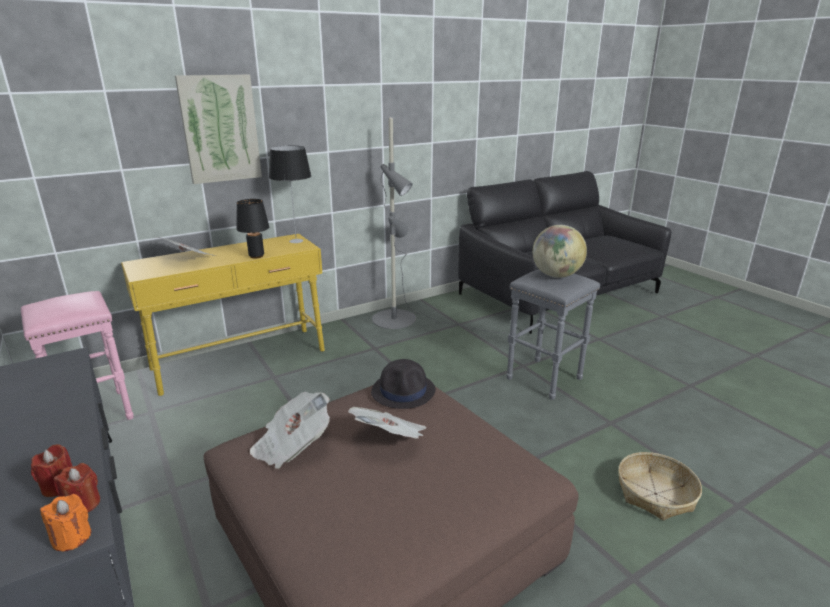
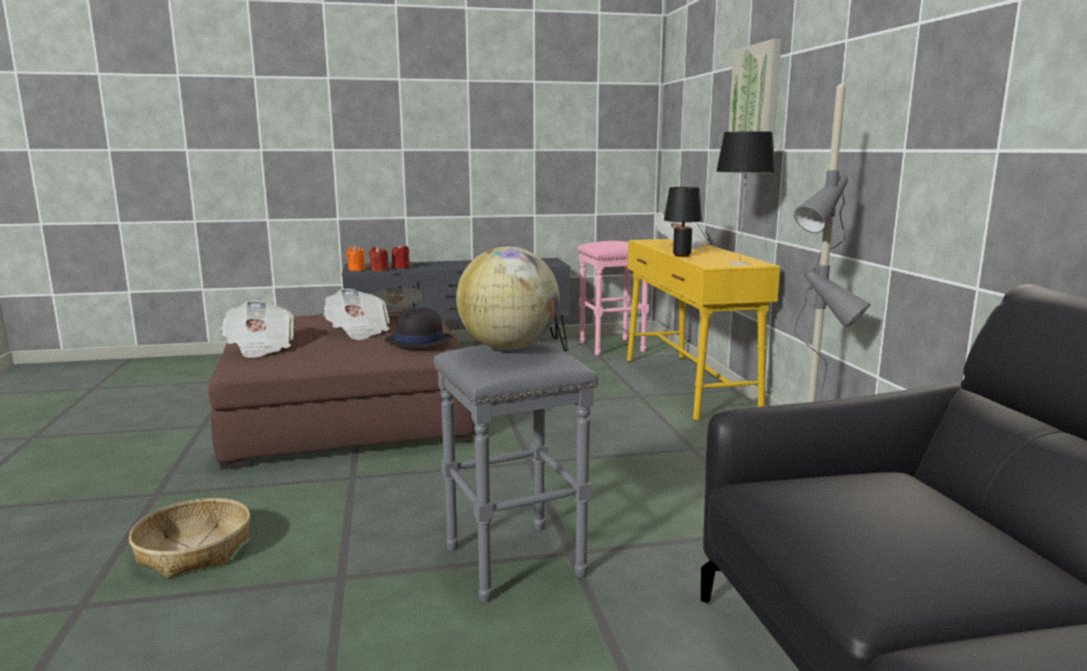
camera: 110 degrees right, 10 degrees down
(493, 482) = (260, 348): none -> newspaper

